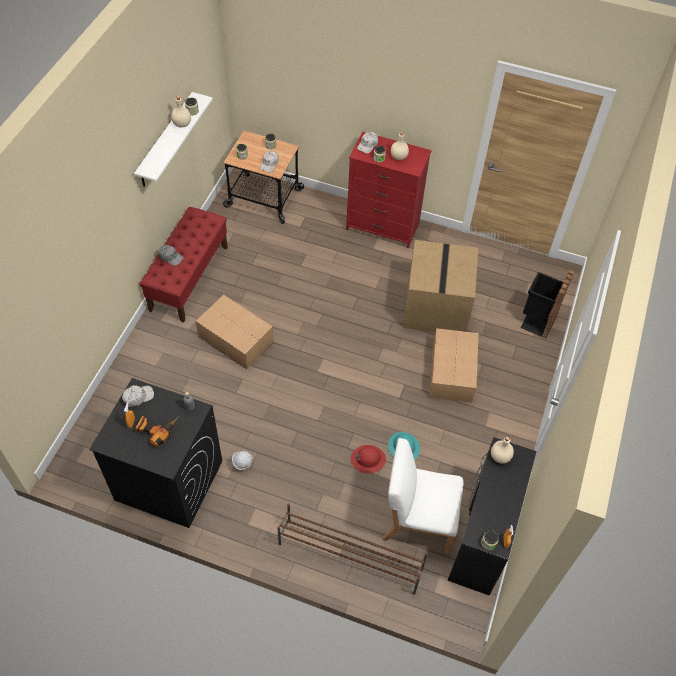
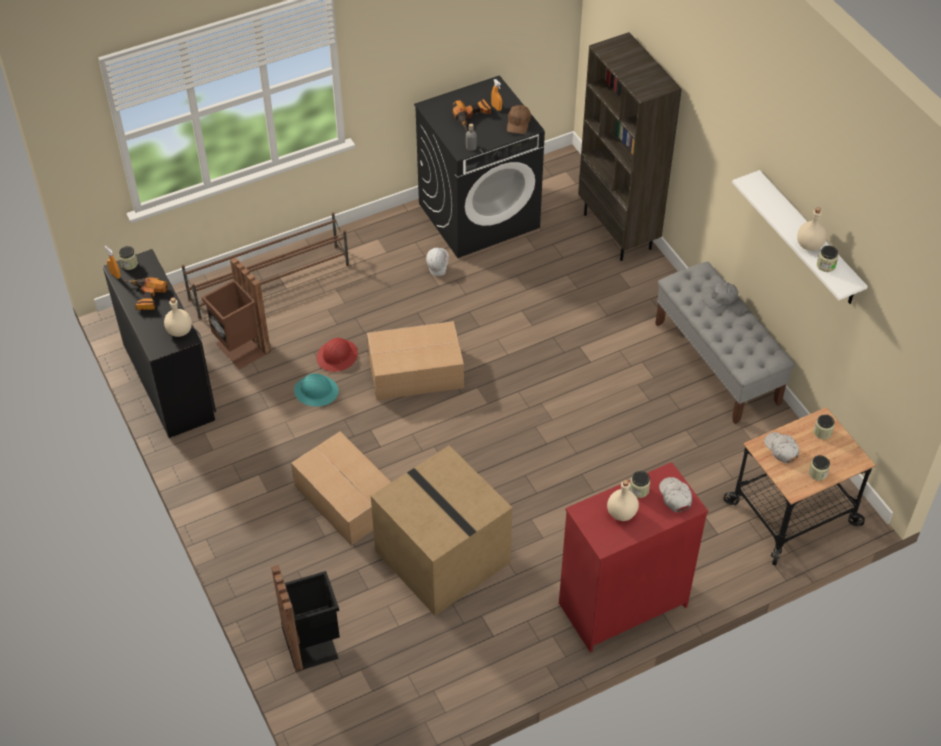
camera: 135 degrees right, 5 degrees down
(115, 390) = (618, 231): none -> brown bookcase
(138, 397) = (518, 123): white cap -> brown cap
(189, 278) = (717, 363): red bench -> grey bench
(235, 338) = (590, 350): cardboard box -> cardboard box (417, 372)
(418, 519) = (241, 349): white chair -> brown trash can
(500, 503) = (145, 297): none -> power drill

